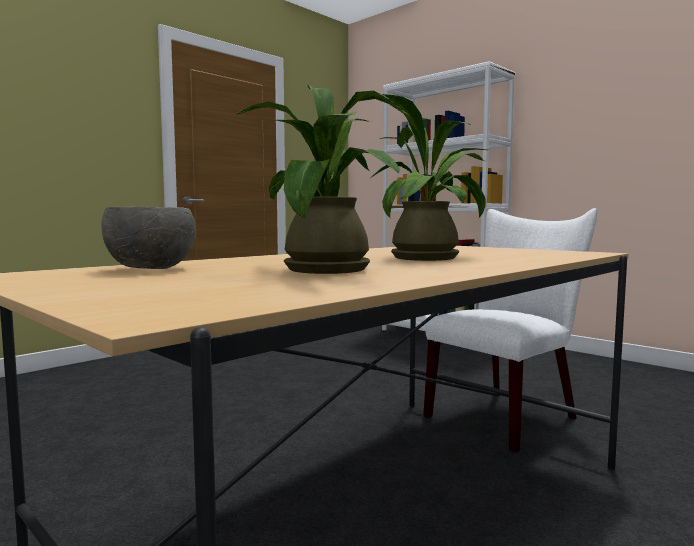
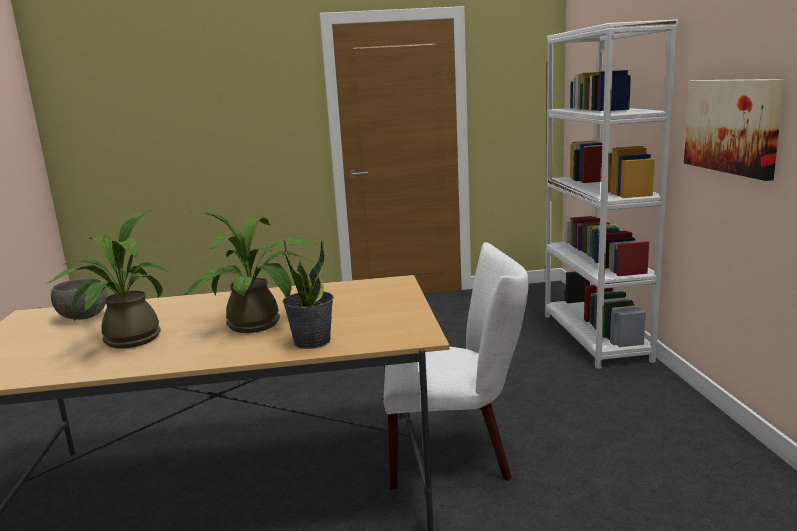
camera: 40 degrees right, 10 degrees up
(529, 258) = (312, 341): none -> potted plant
(583, 140) = (732, 126): none -> picture

